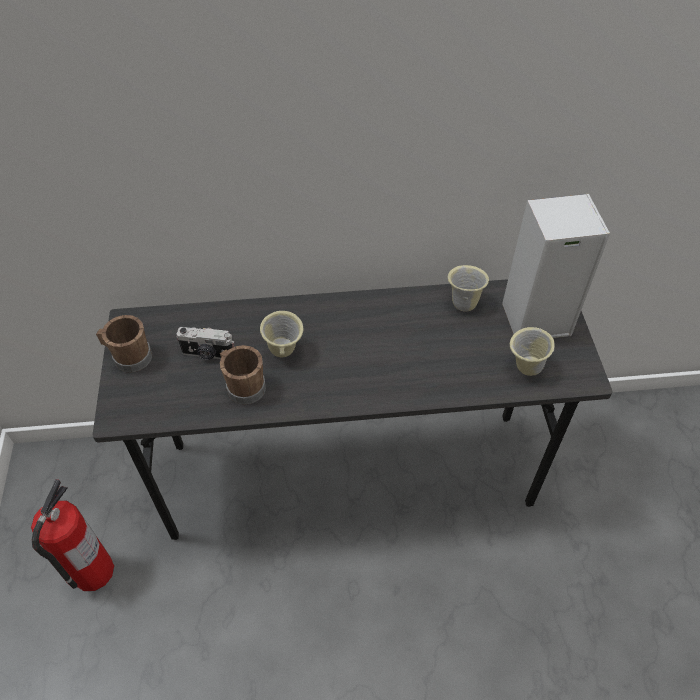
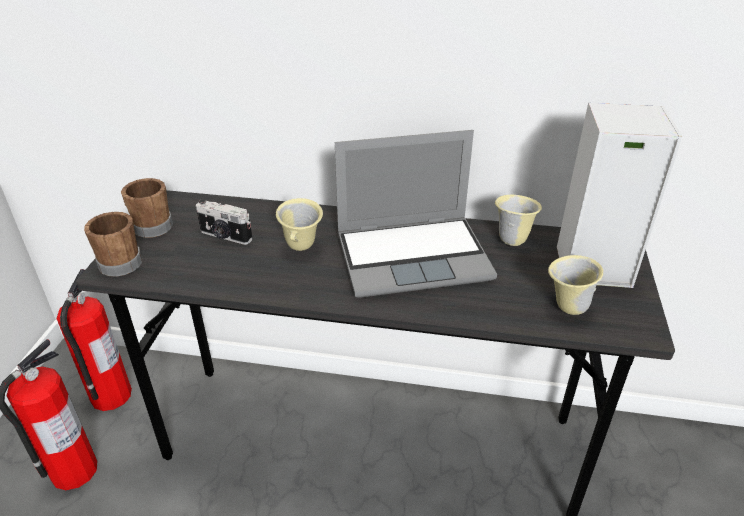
camera: 15 degrees right, 15 degrees down
(93, 492) = (110, 396): none -> fire extinguisher
(243, 385) = (246, 267): brown mug -> brown mug (119, 261)
(386, 340) = (414, 256): none -> laptop

